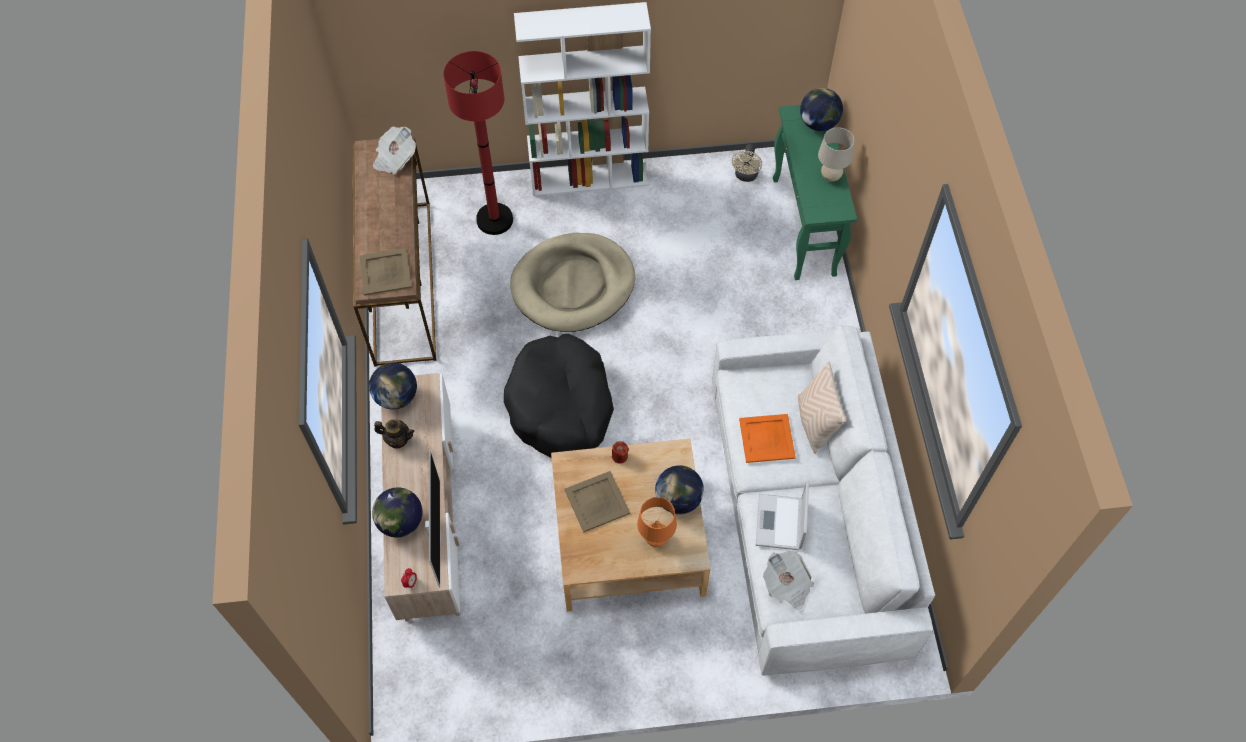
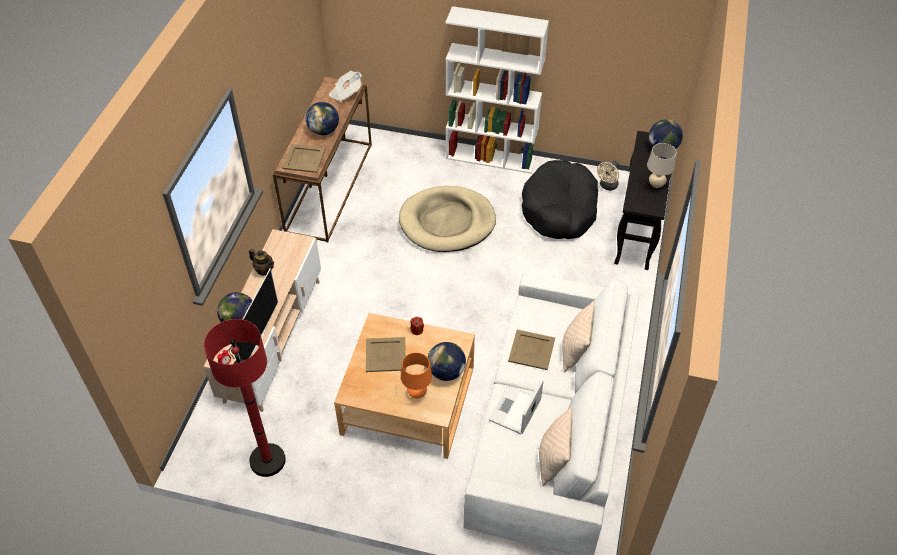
camera: 20 degrees right, 10 degrees down
(396, 397) = (277, 243): globe -> globe (324, 131)
(494, 220) = (411, 166): red floor lamp -> red floor lamp (267, 460)
(560, 405) = (401, 296): black dog bed -> black dog bed (559, 209)
(767, 438) = (532, 349): orange tray -> beige tray
(787, 585) = (500, 456): newspaper -> none
(804, 227) = (637, 231): green console table -> black console table
(846, 569) = (552, 460): none -> beige pillow

